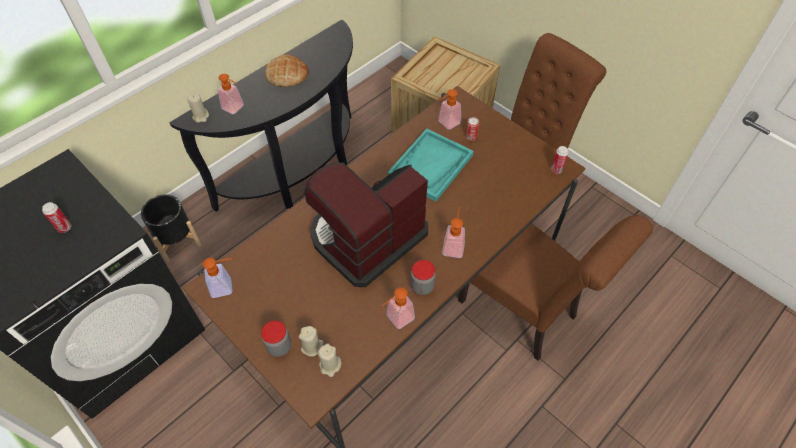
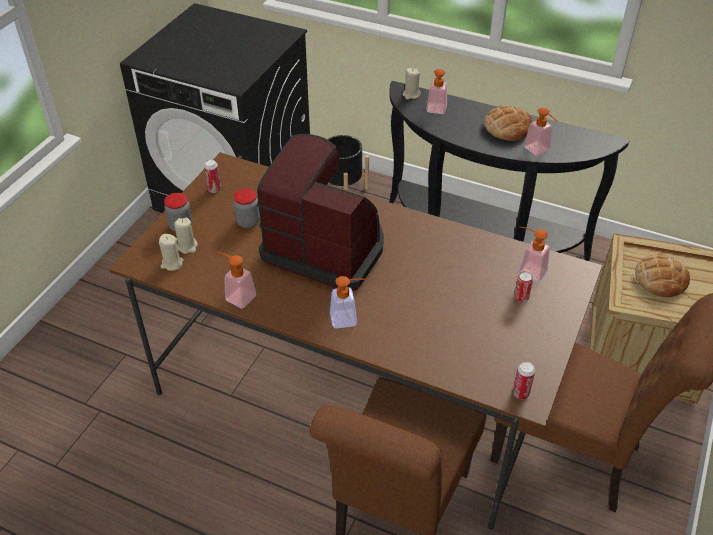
camera: 70 degrees right, 10 degrees down
(65, 228) = (227, 57): can -> can (214, 189)
(226, 287) = (230, 175): soap dispenser -> soap dispenser (539, 151)
(422, 286) = (283, 306): jar -> jar (248, 222)
(430, 166) = (452, 273): turquoise tray -> none
(442, 75) = (660, 279): none -> bread

